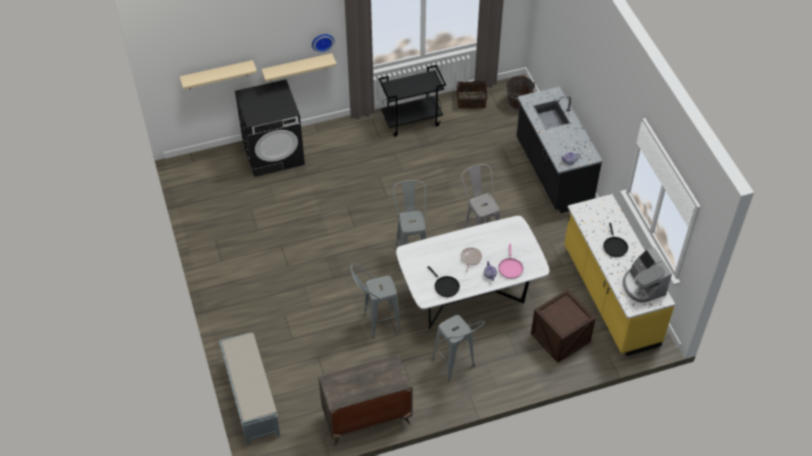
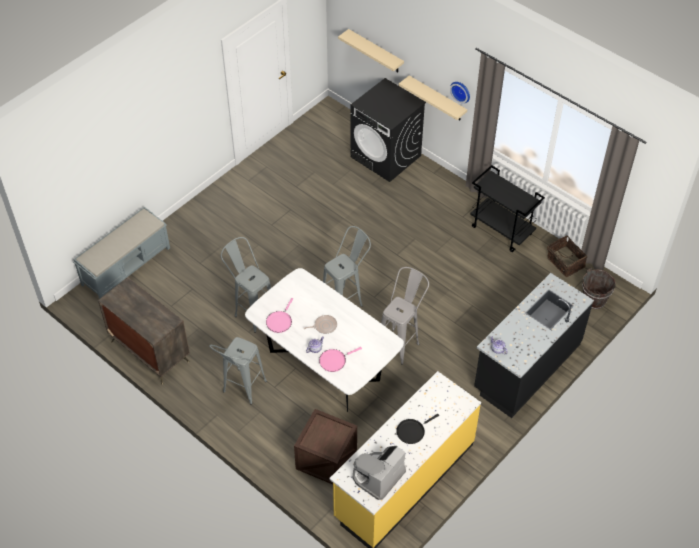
camera: 60 degrees right, 0 degrees up
(445, 286) = (279, 321): black frying pan -> pink frying pan

